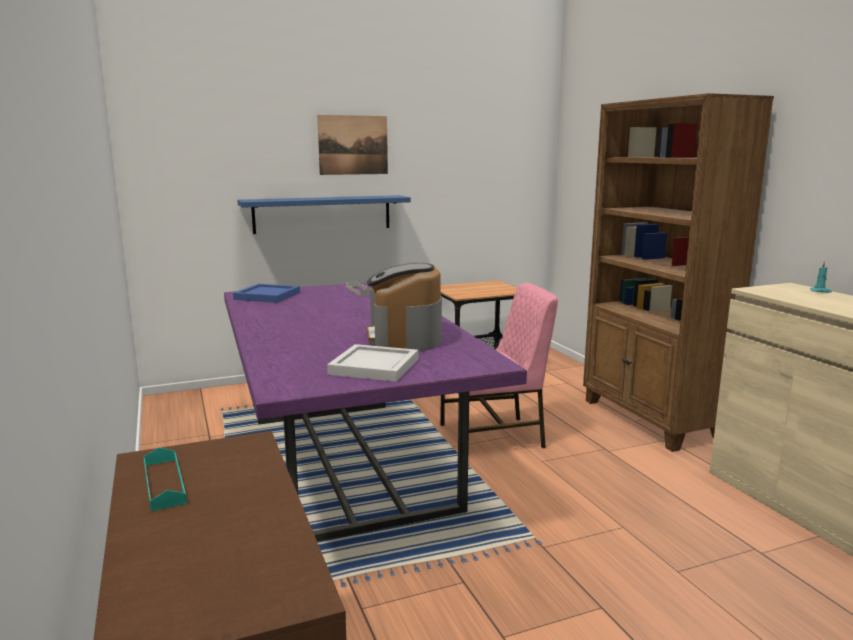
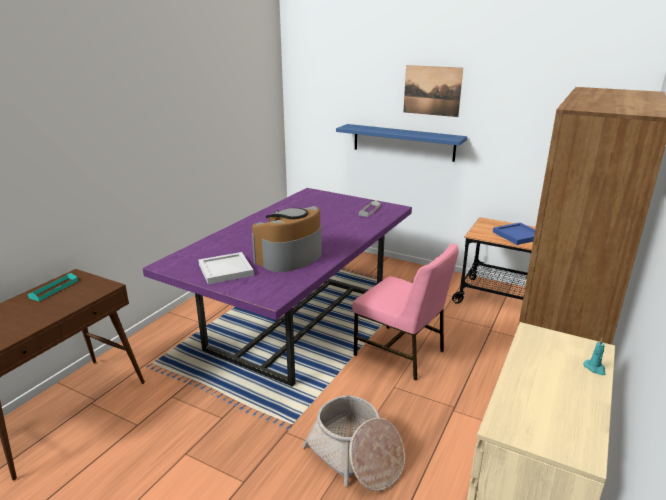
camera: 50 degrees right, 10 degrees up
(267, 295) = (316, 197): blue tray -> blue tray (518, 235)
(625, 522) = (355, 456): none -> basket

